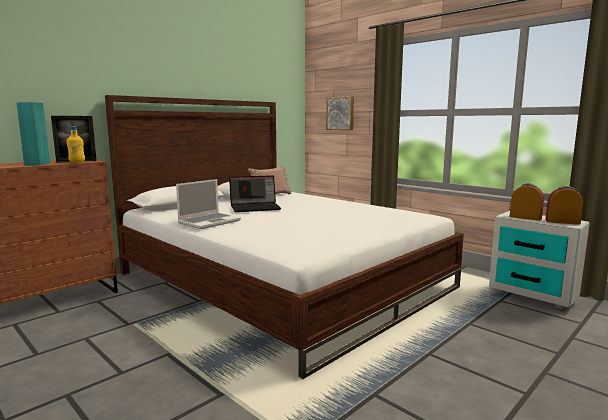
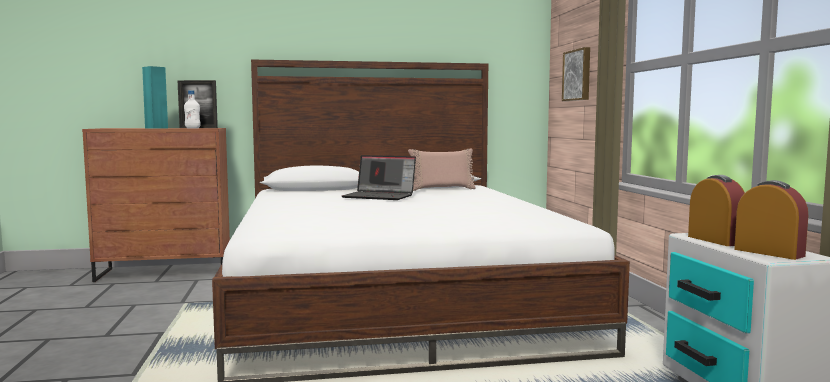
camera: 35 degrees right, 5 degrees down
(77, 162) = (192, 128): yellow bottle -> white bottle
(209, 222) = (288, 202): laptop -> none

